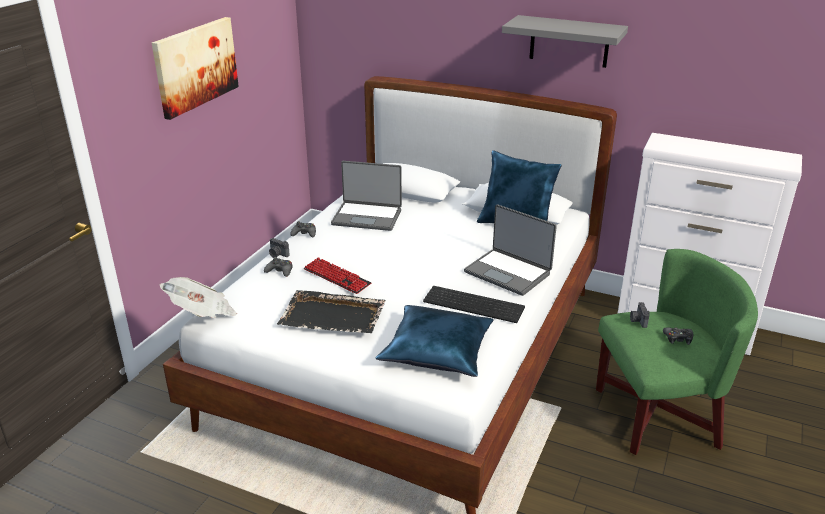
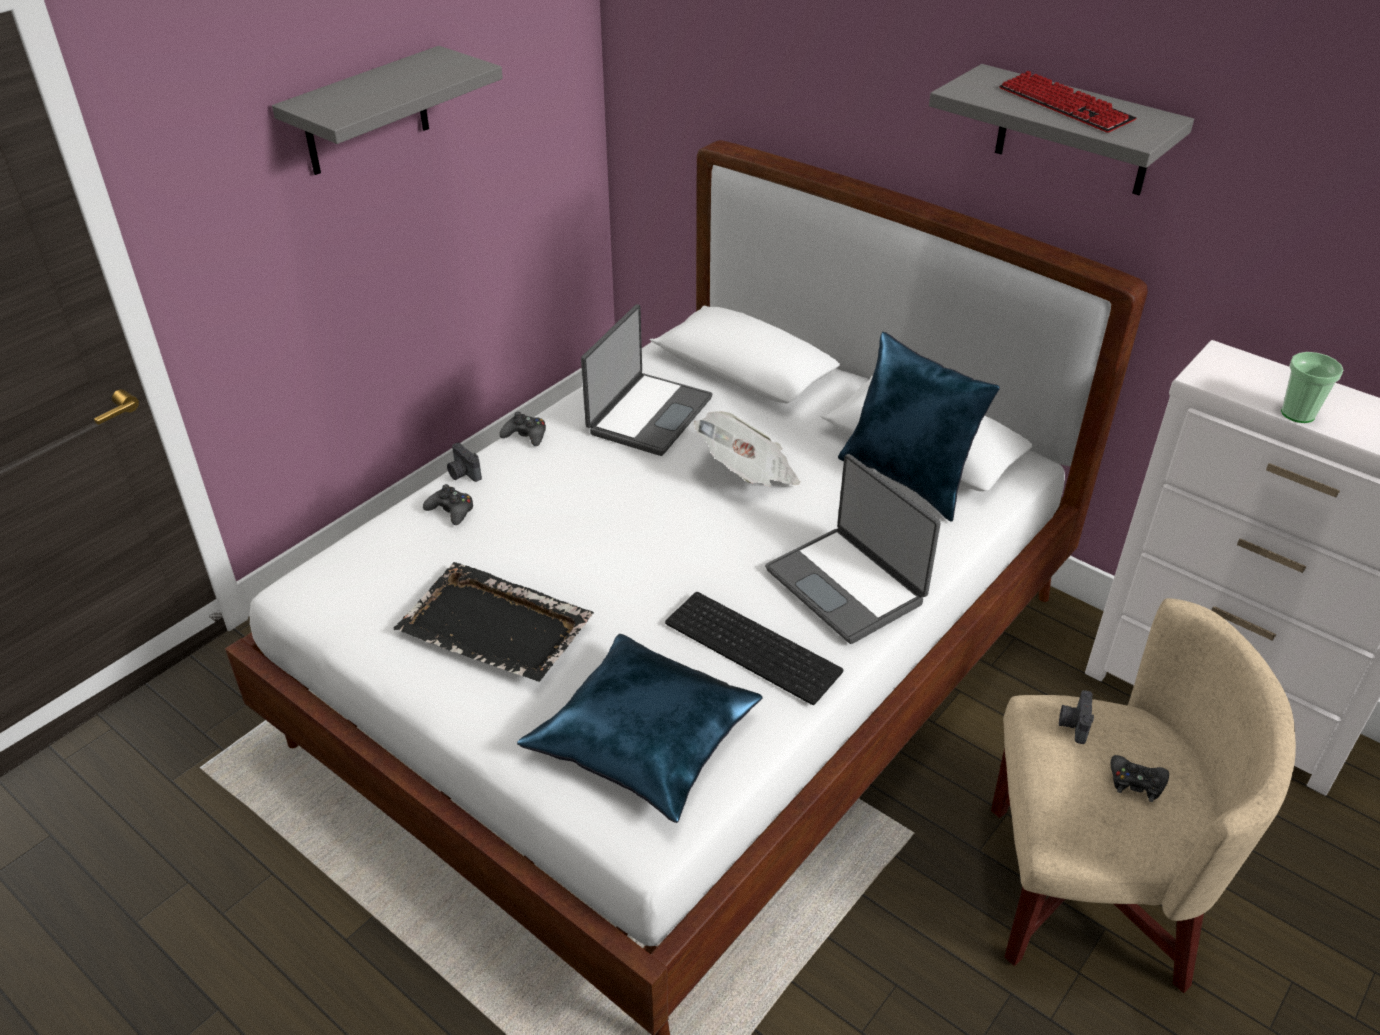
camera: 15 degrees right, 10 degrees up
(195, 66) = (366, 112): picture -> grey shelf
(202, 313) = (290, 579): newspaper -> newspaper (748, 473)
(336, 277) = (537, 542): keyboard -> keyboard (1064, 105)
(367, 217) = (648, 415): laptop -> laptop turned 90 degrees counterclockwise
(657, 416) = (1088, 890): green armchair -> beige armchair
(705, 154) = (1297, 413): none -> cup

